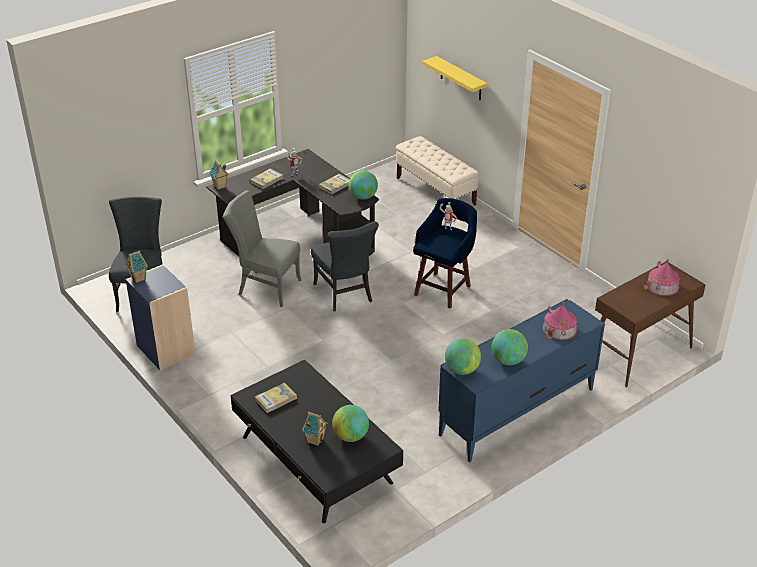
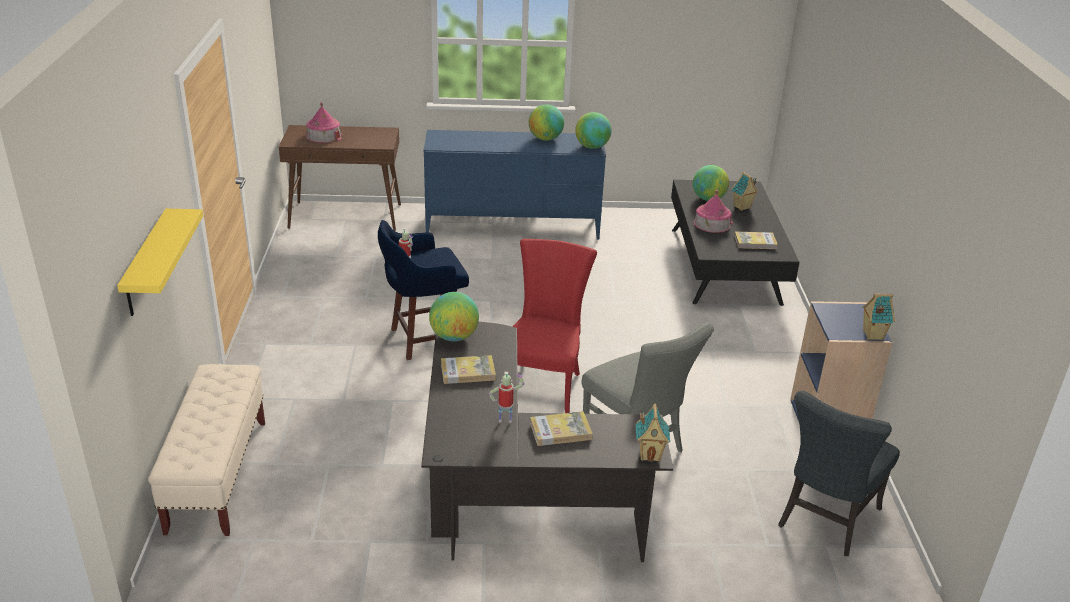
camera: 145 degrees left, 5 degrees down
(345, 294) = (543, 386): grey chair -> red chair
(559, 329) = (469, 139): toy house -> toy house (712, 224)

